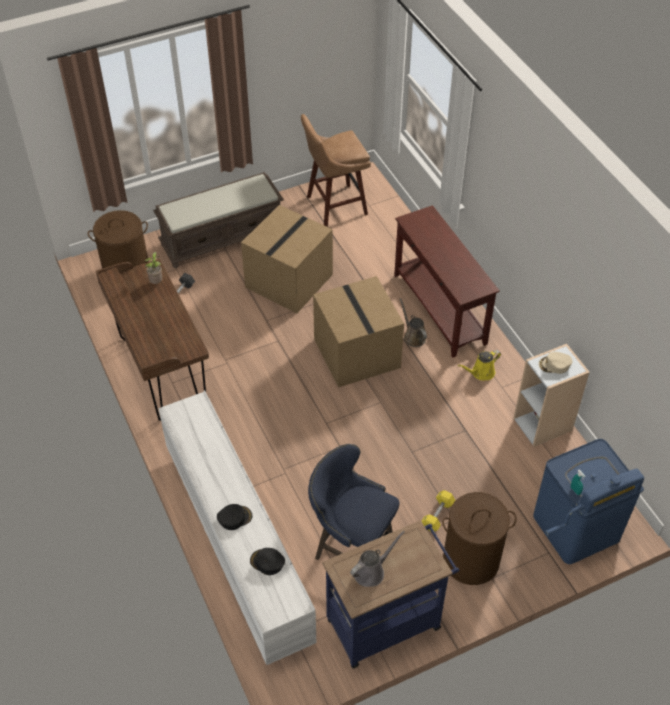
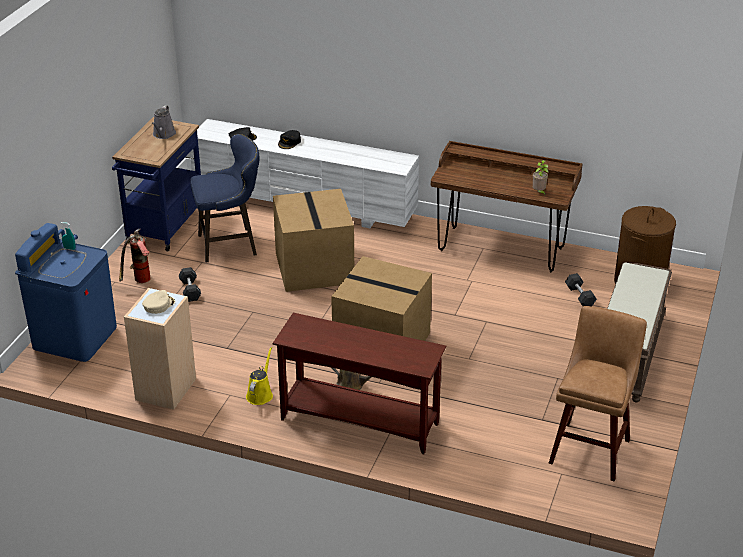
camera: 135 degrees right, 15 degrees down
(288, 280) = (519, 359): cardboard box -> cardboard box (315, 268)
(437, 515) = (190, 290): yellow dumbbell -> black dumbbell
(471, 560) = (139, 282): brown laundry basket -> fire extinguisher

